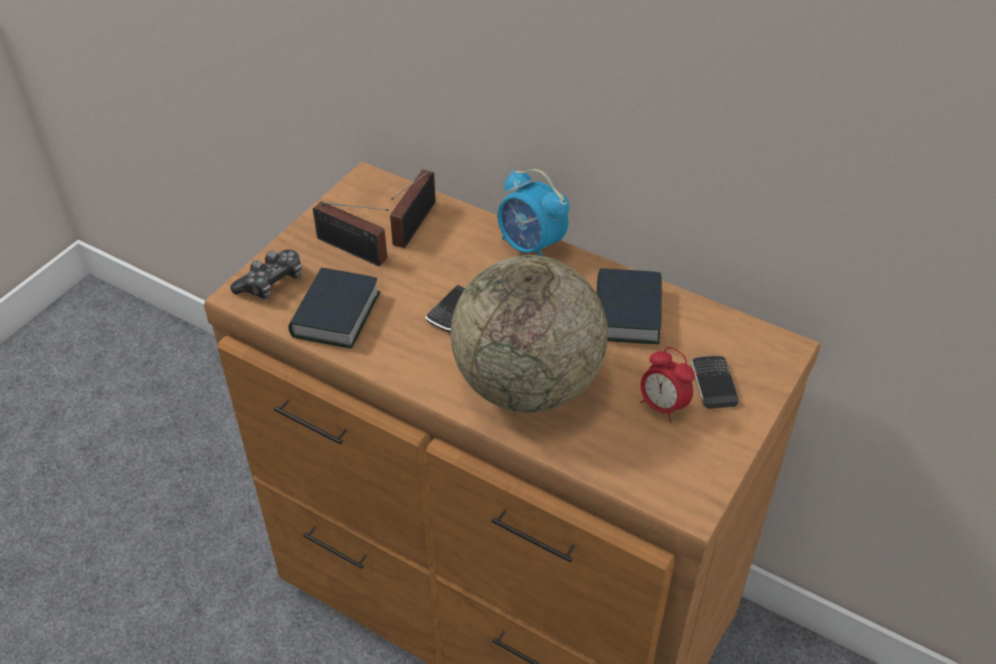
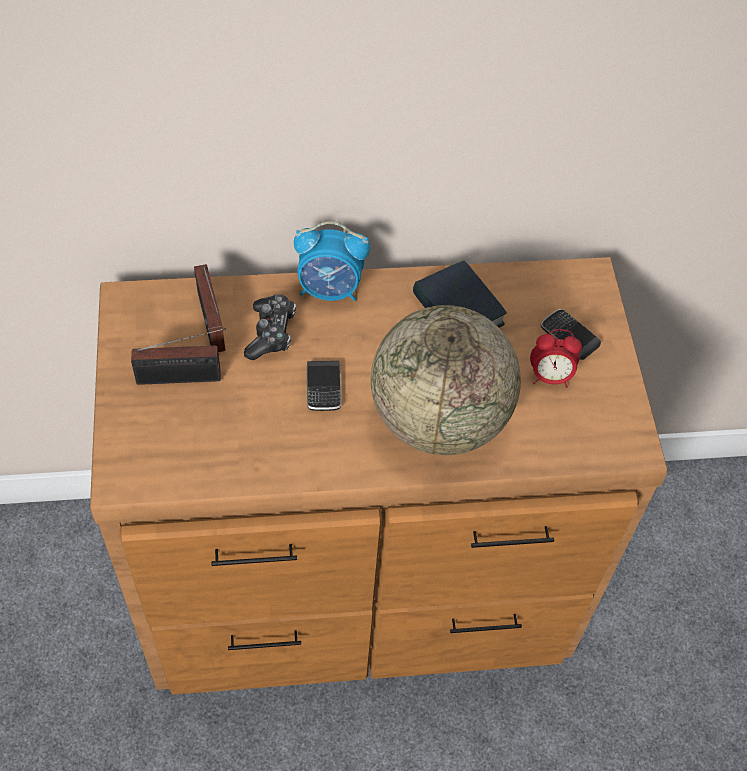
camera: 40 degrees left, 10 degrees up
(271, 282) = (137, 452): game controller -> game controller (271, 333)
(335, 315) = (226, 450): book -> none

